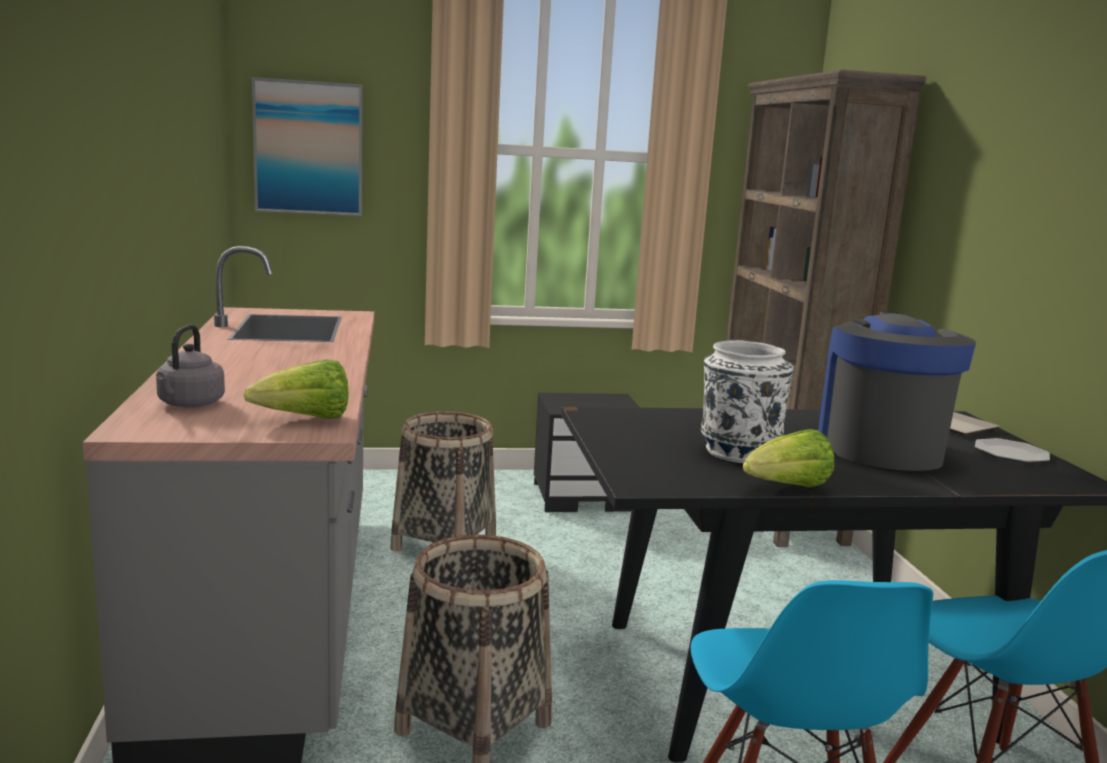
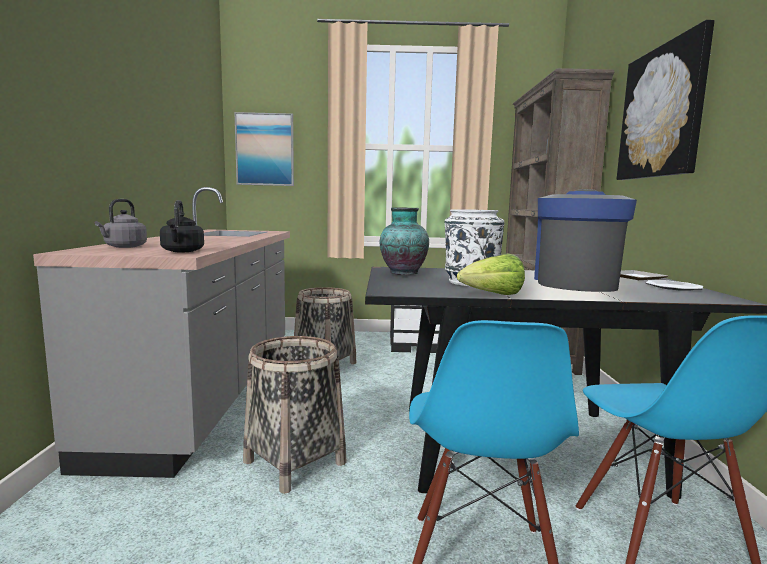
camera: 10 degrees right, 5 degrees down
(306, 419) = (182, 251): lettuce -> black kettle
(624, 428) = (402, 273): none -> vase
(1001, 176) = (662, 112): none -> picture

